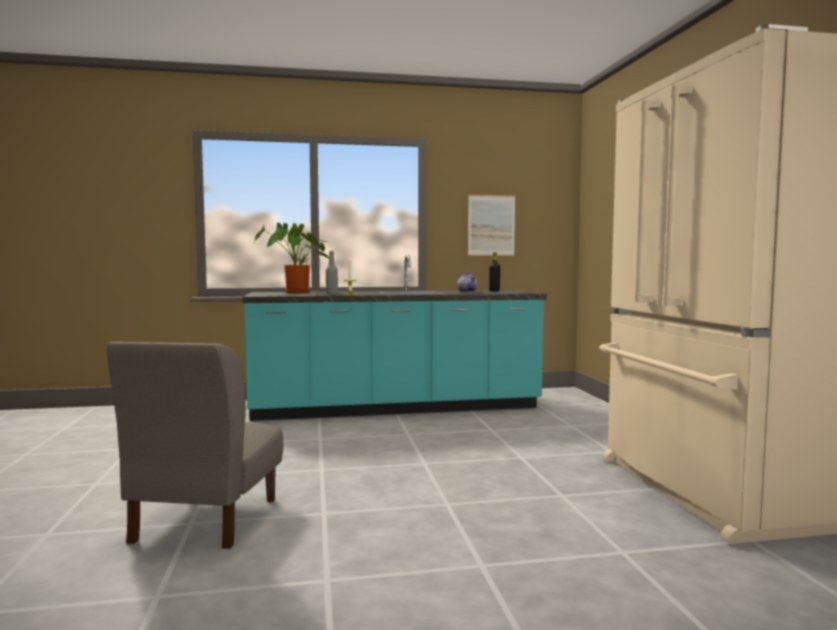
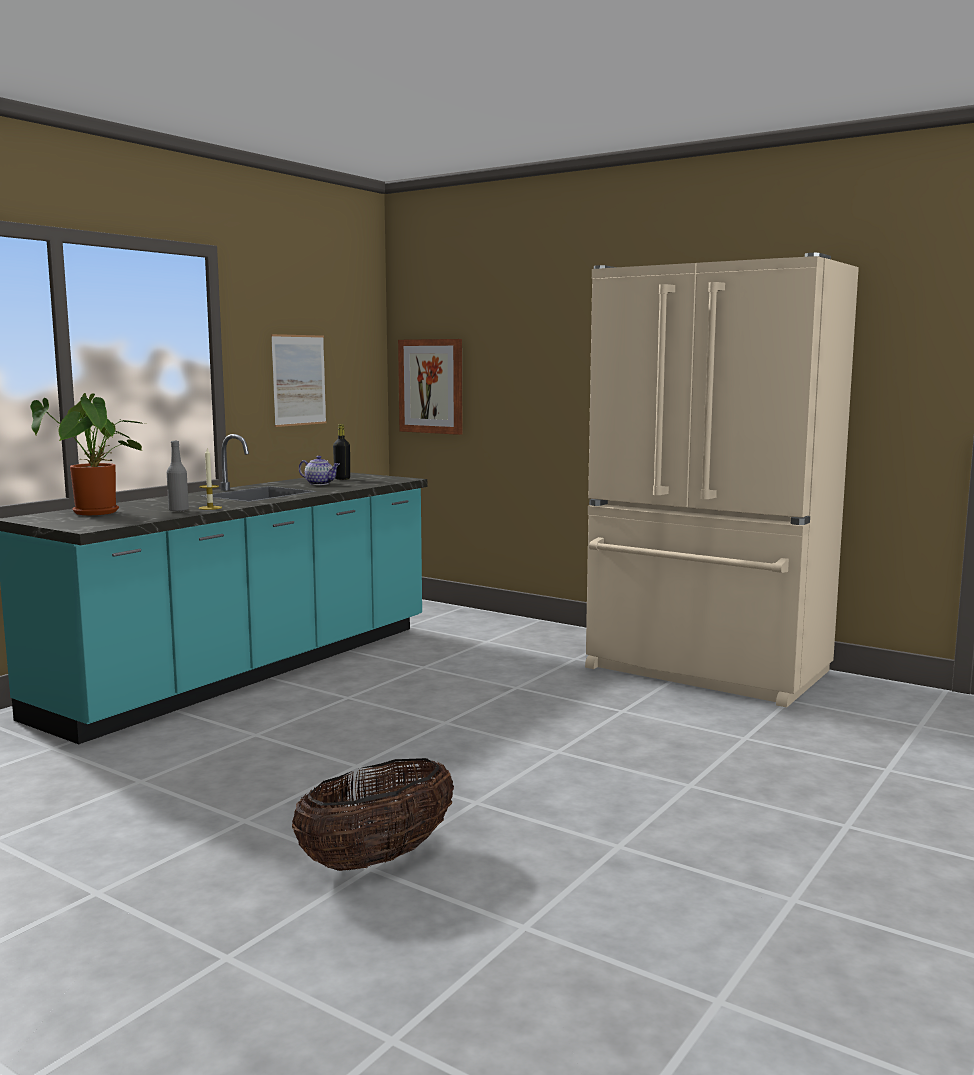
camera: 45 degrees left, 5 degrees up
(205, 520) = (377, 859): grey chair -> basket
(597, 229) = (431, 386): none -> picture

